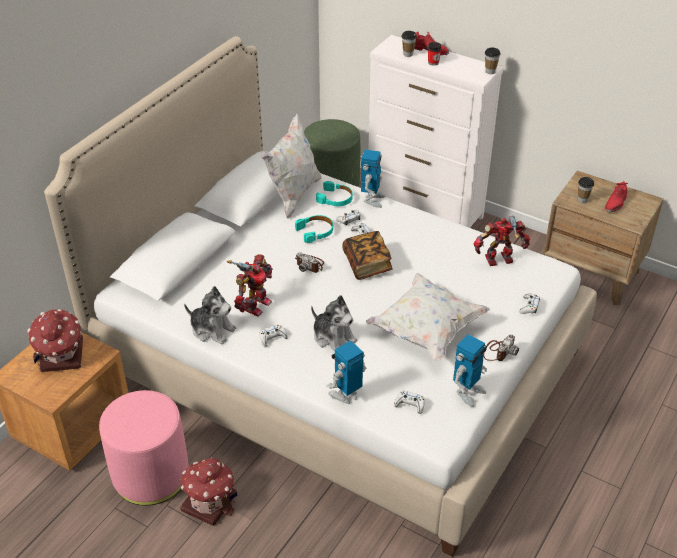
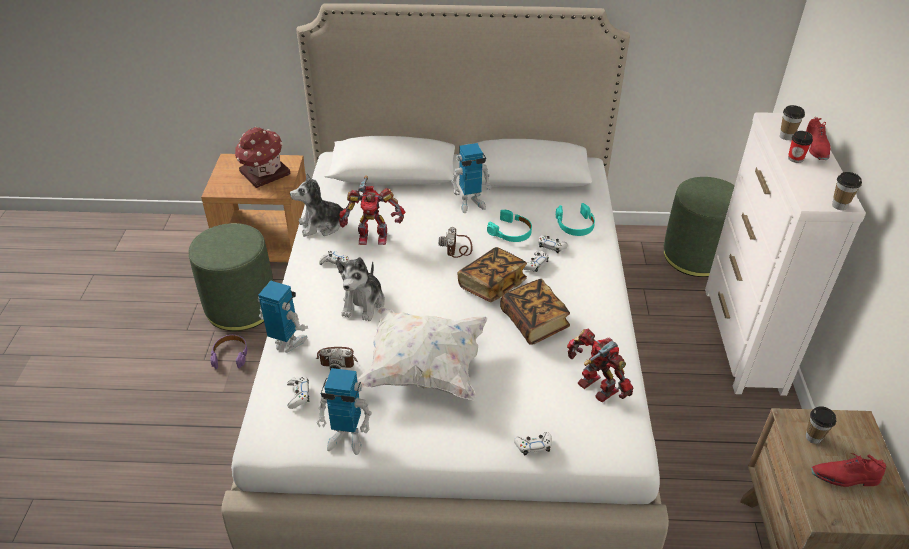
camera: 60 degrees right, 0 degrees up
(150, 474) = (241, 306): pink ottoman -> green ottoman
(210, 501) = (230, 355): toy house -> purple headphones
(212, 330) = (322, 225): plush toy -> plush toy turned 75 degrees clockwise
(293, 195) = (552, 197): white pillow -> none
(372, 200) = (600, 250): toy robot -> toy robot (471, 203)
(420, 260) = (534, 322): none -> book
(498, 351) = (433, 443): camera -> camera (337, 359)

